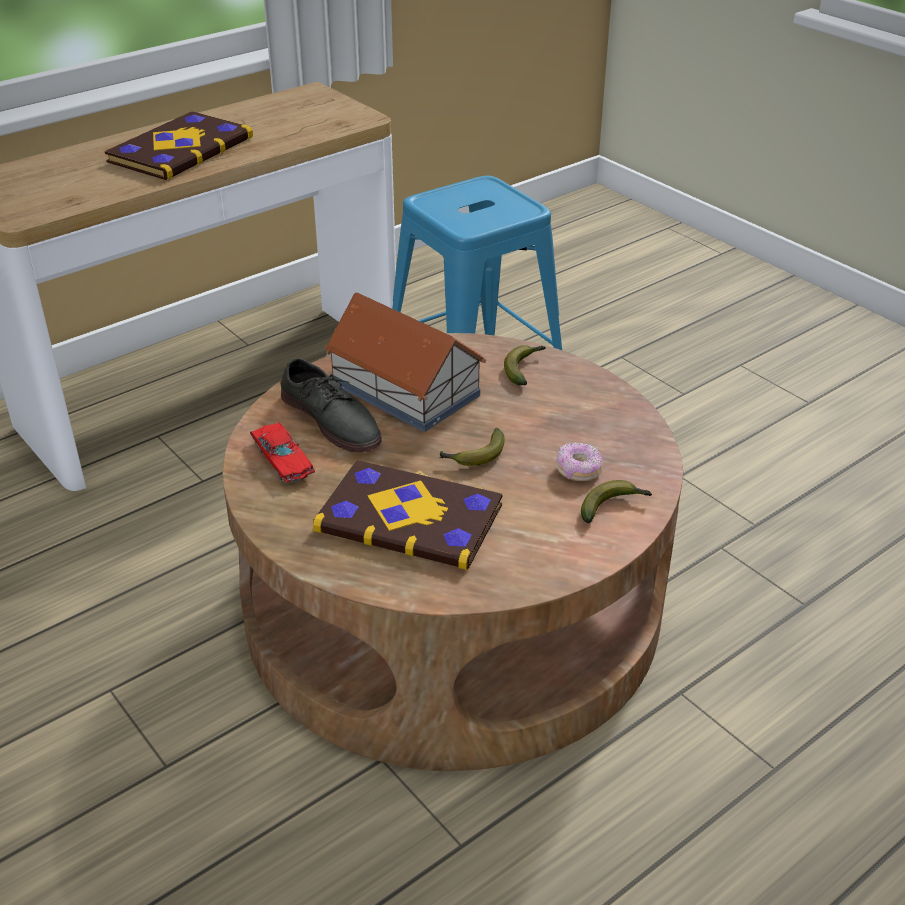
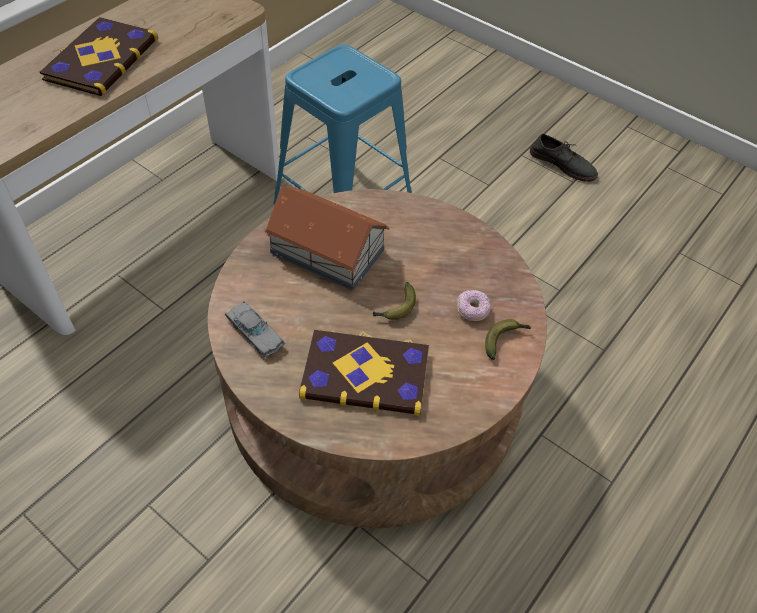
camera: 15 degrees left, 15 degrees up
(282, 459) = (255, 333): red toy car -> grey toy car
(332, 419) = (281, 288): grey shoe -> grey shoe (563, 164)
(524, 369) = (409, 219): banana -> none

